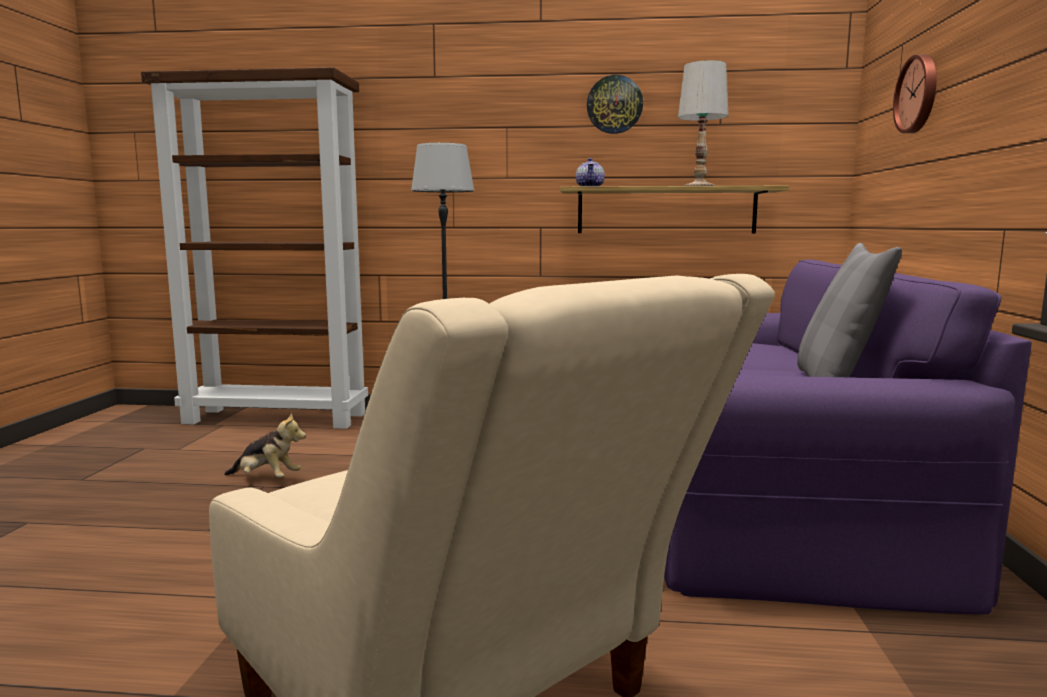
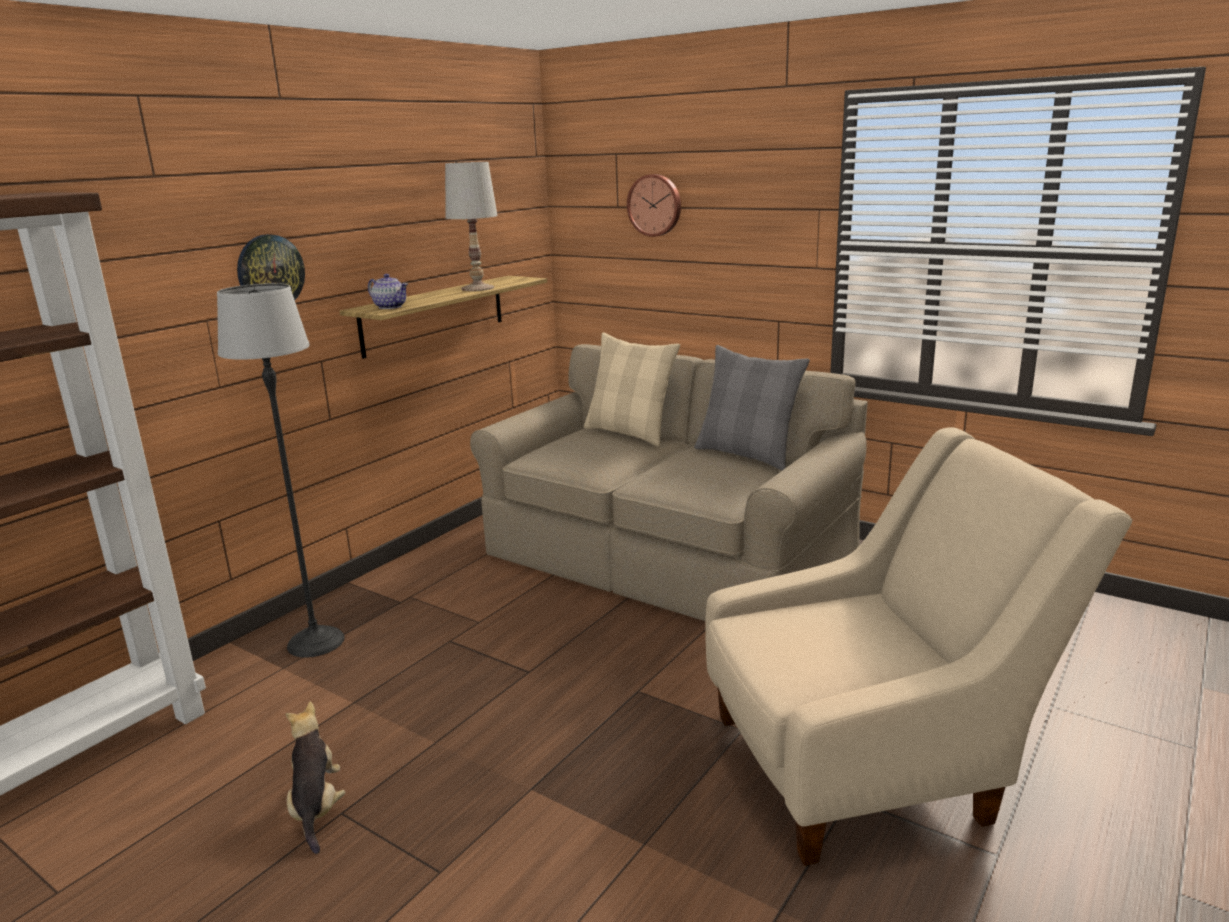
camera: 60 degrees left, 10 degrees up
(266, 479) = (317, 807): plush toy -> plush toy turned 60 degrees counterclockwise
(614, 104) = (374, 203): wall clock -> wall clock (270, 271)
(760, 498) = (668, 555): purple sofa -> beige sofa
(783, 350) = (629, 433): none -> beige pillow

